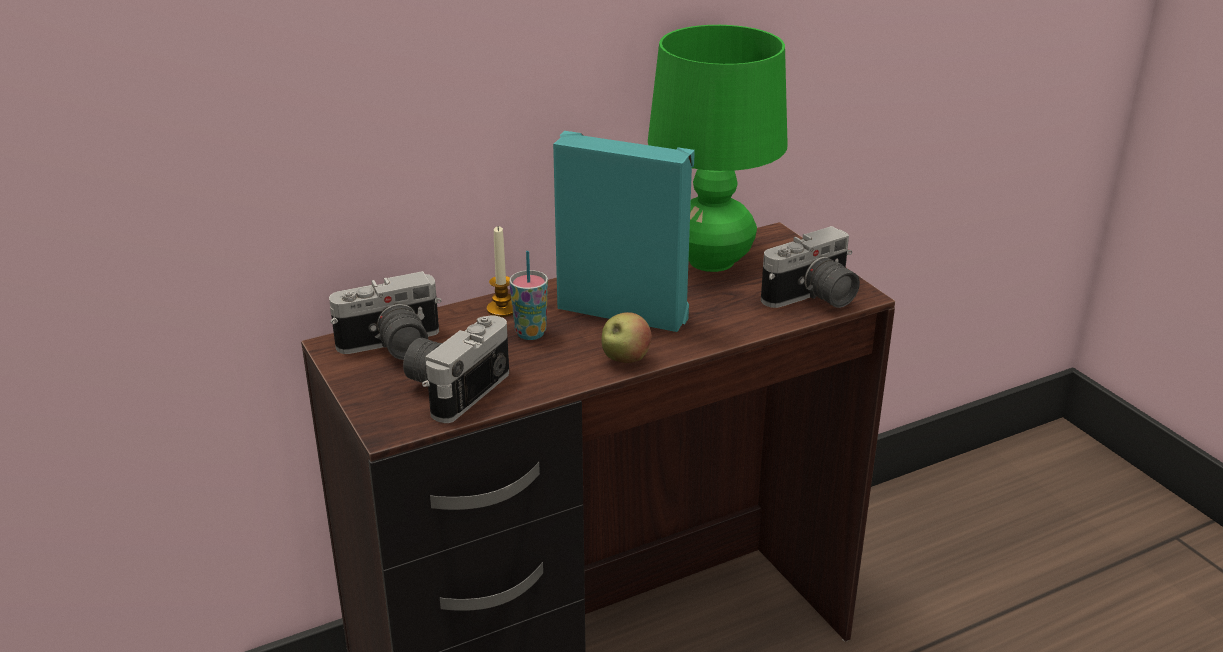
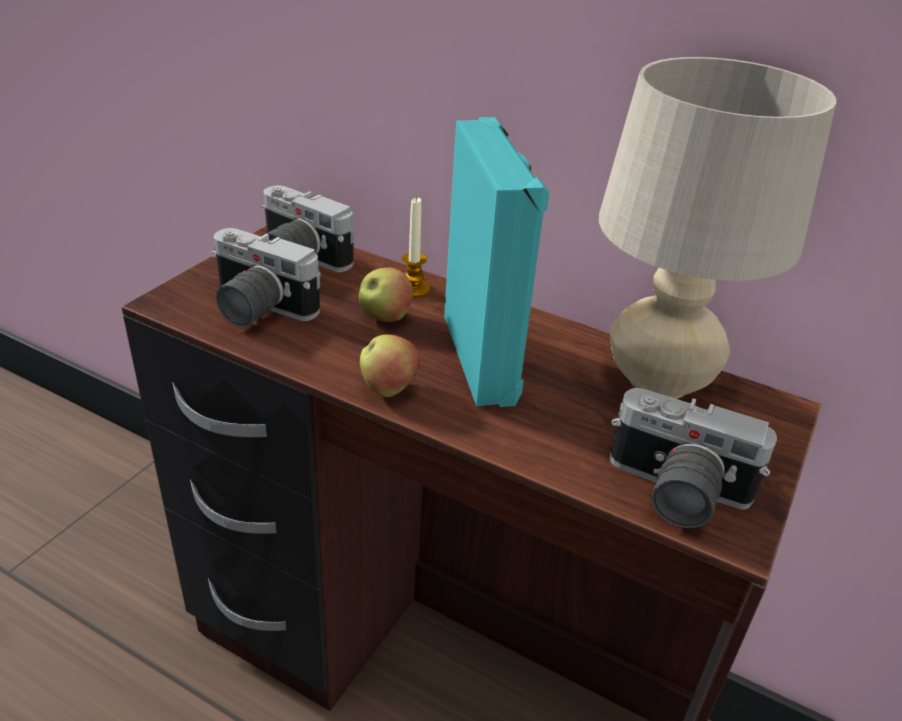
camera: 55 degrees right, 5 degrees up
(454, 387) = (255, 310): camera -> camera turned 150 degrees counterclockwise
(530, 333) = (385, 318): cup -> apple
(712, 261) = (659, 381): green table lamp -> beige table lamp

